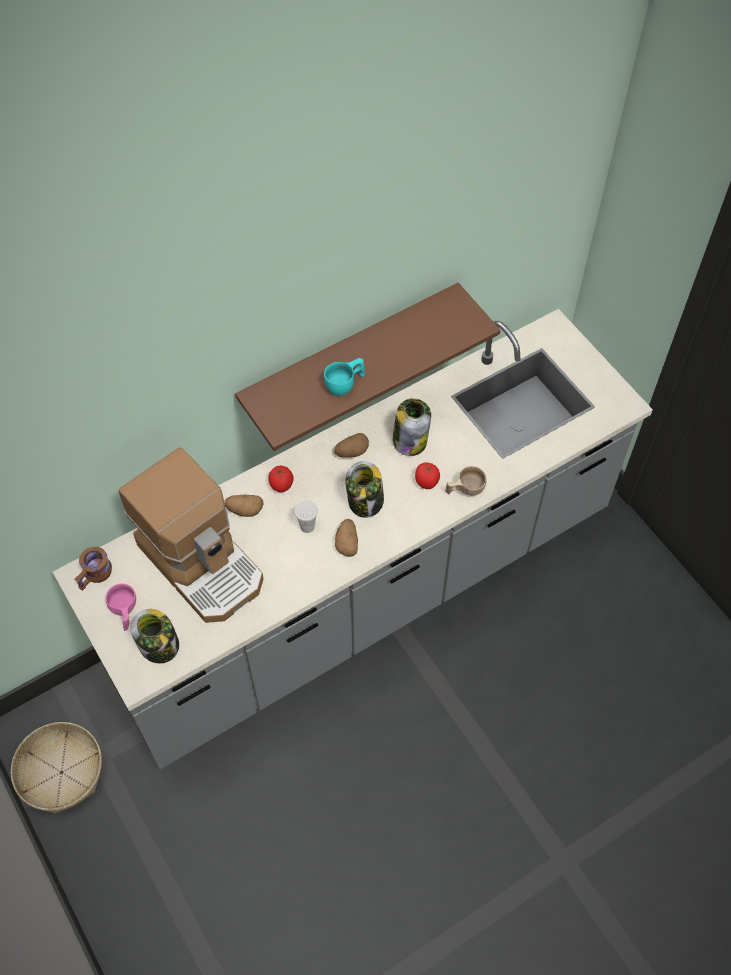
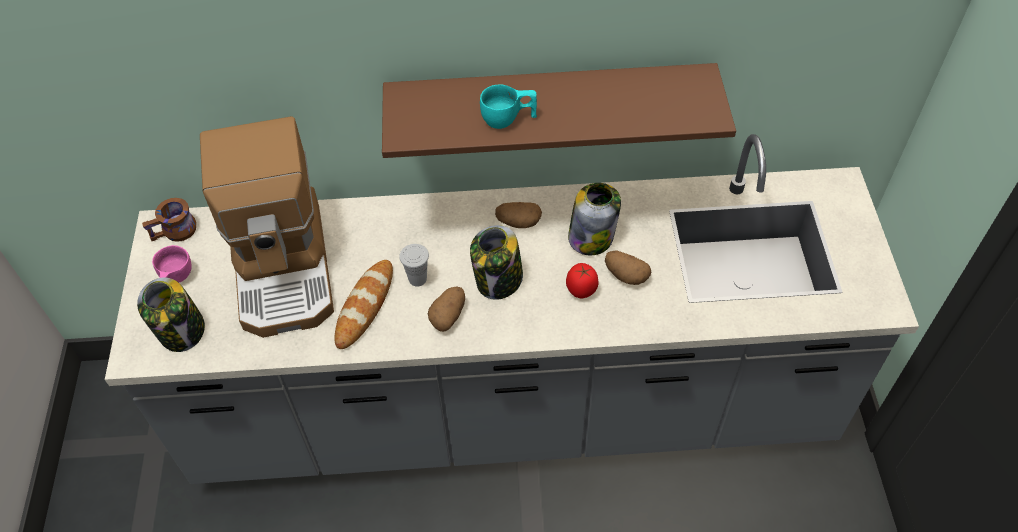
camera: 30 degrees right, 5 degrees down
(61, 772) = (113, 440): basket -> none
(244, 510) = (364, 233): potato -> potato (625, 275)
(281, 486) = (419, 225): tomato -> none
(283, 564) = (365, 306): none -> bread
(464, 490) = (620, 317): beige cup -> none

